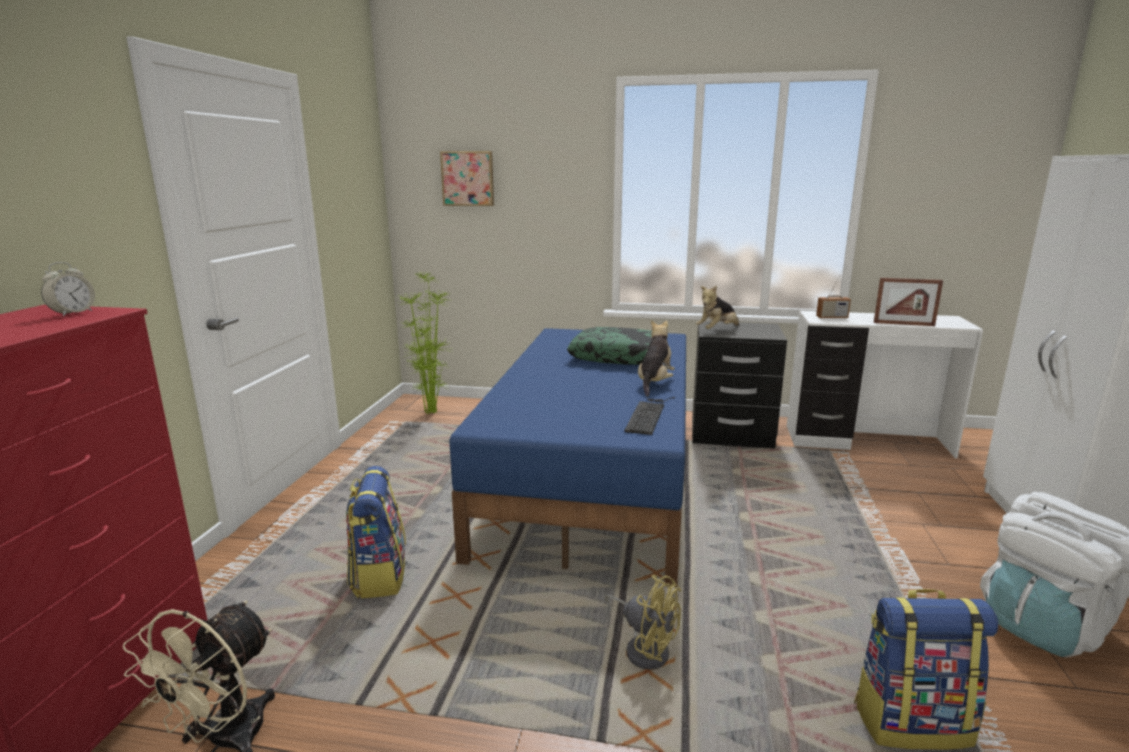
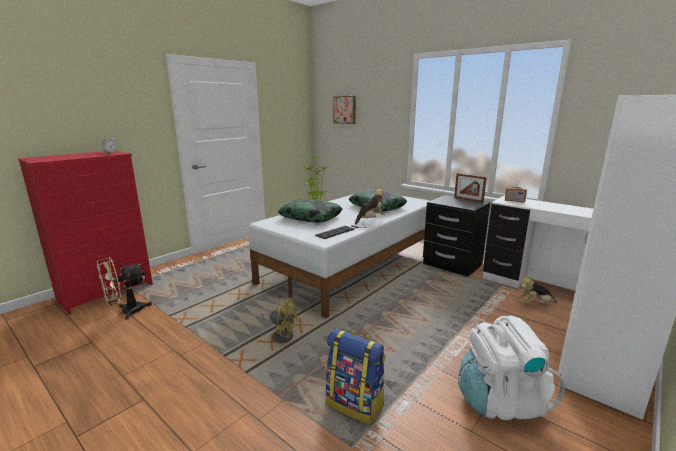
camera: 30 degrees right, 0 degrees up
(379, 575) = (222, 279): backpack -> none
(546, 397) = (311, 217): none -> pillow
(595, 476) = (353, 266): blue bed -> white bed
(644, 648) = (281, 334): yellow fan -> yellow fan turned 45 degrees counterclockwise
(717, 330) = (443, 200): plush toy -> plush toy (534, 304)
(903, 324) = (556, 210): picture frame -> picture frame (468, 200)

